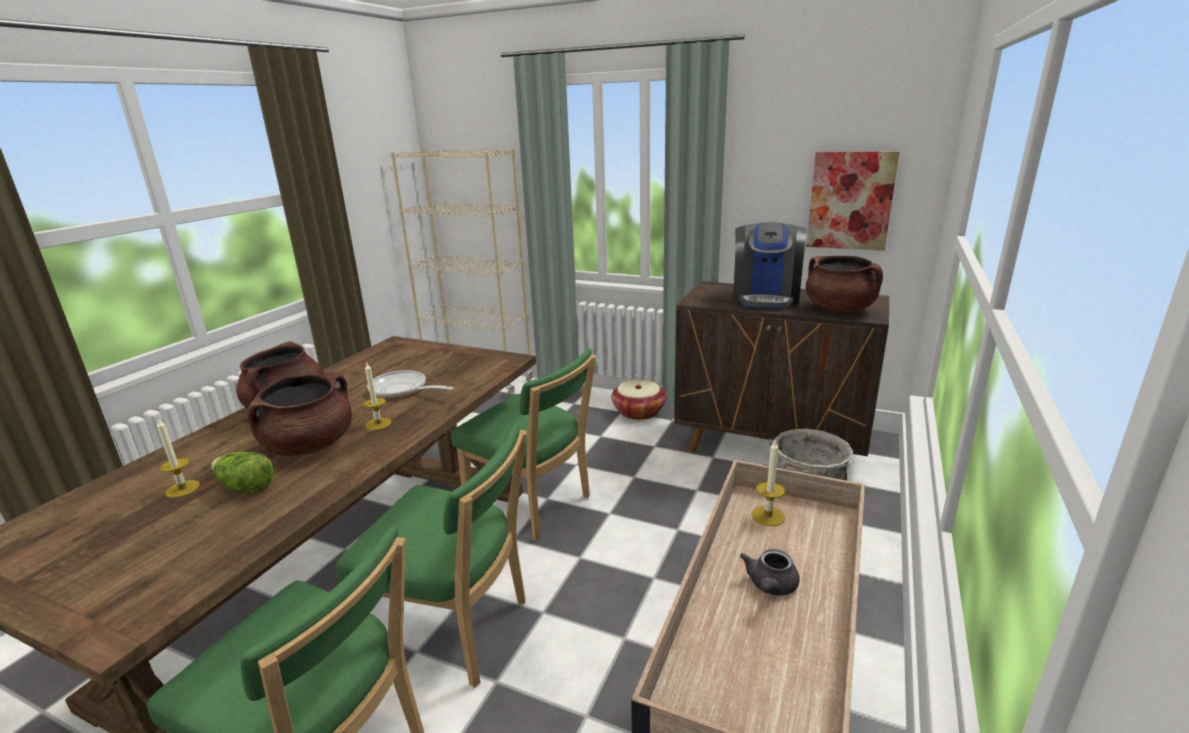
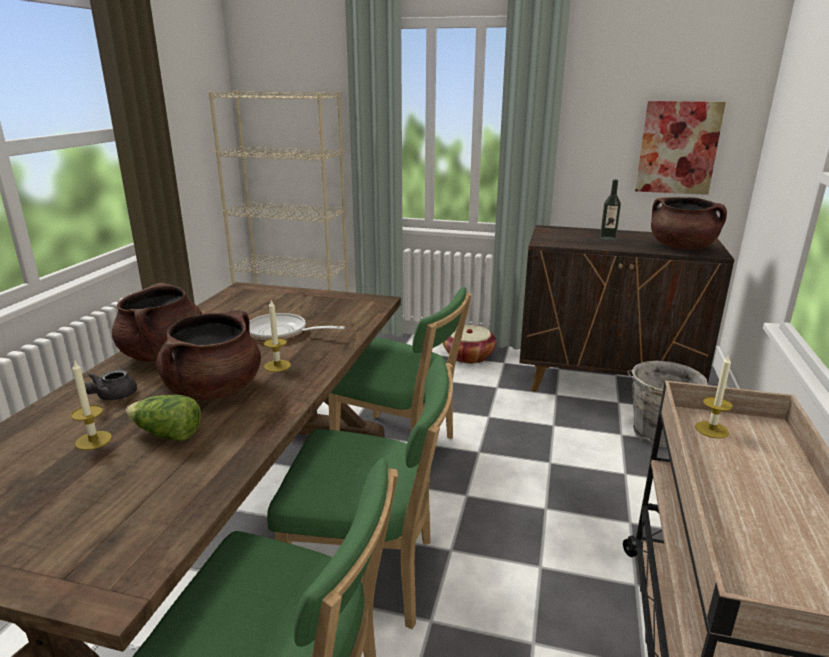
camera: 10 degrees left, 0 degrees up
(765, 297) = (608, 238): coffee machine -> bottle
(770, 586) = (754, 490): grey teapot -> grey teapot (112, 397)

